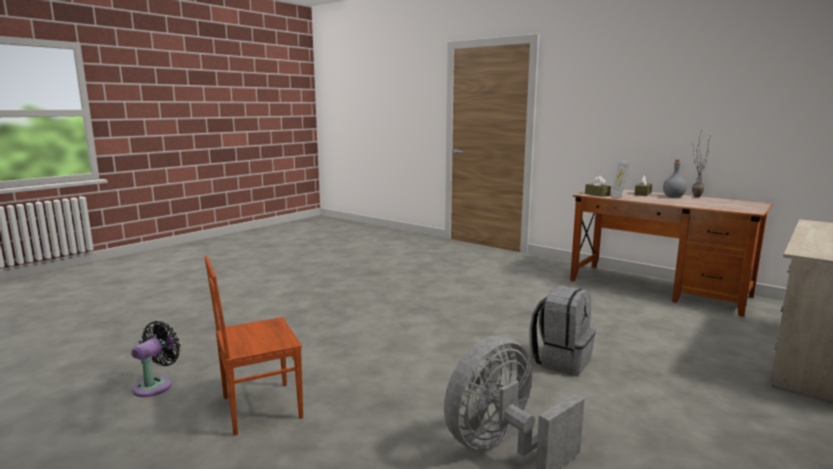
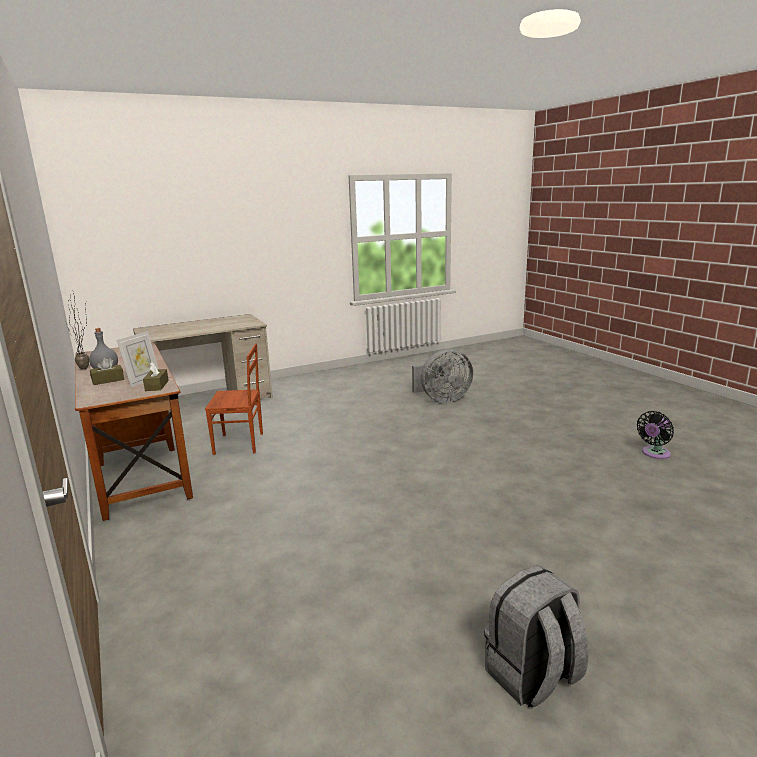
camera: 155 degrees left, 5 degrees up
(260, 407) = (568, 430): brown chair -> brown chair (239, 444)
(561, 360) = (357, 425): grey backpack -> grey backpack (532, 677)

